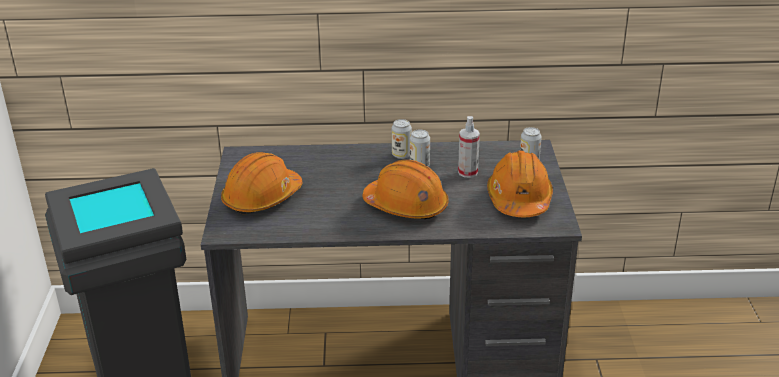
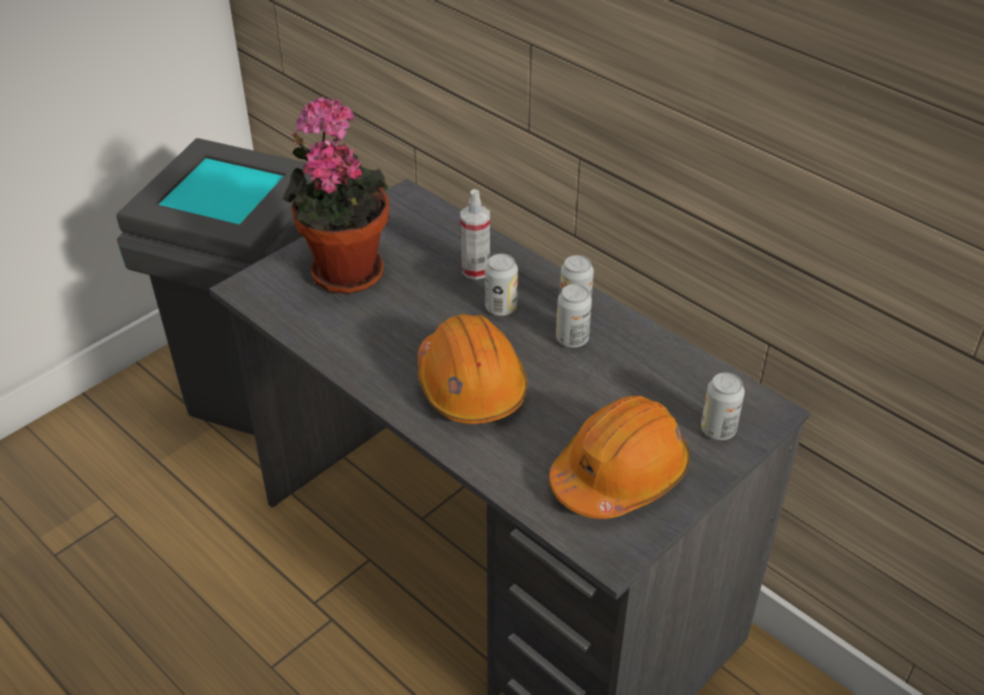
camera: 45 degrees right, 10 degrees up
(262, 198) = (343, 269): orange hard hat -> potted plant
(368, 171) = (501, 308): none -> can
(468, 172) = (616, 388): spray bottle -> spray bottle (475, 270)

